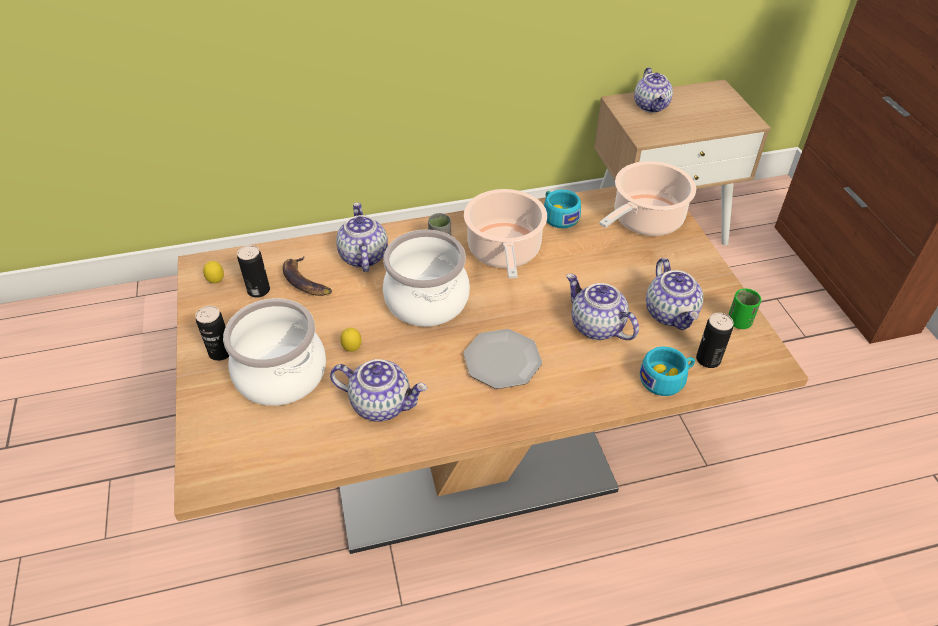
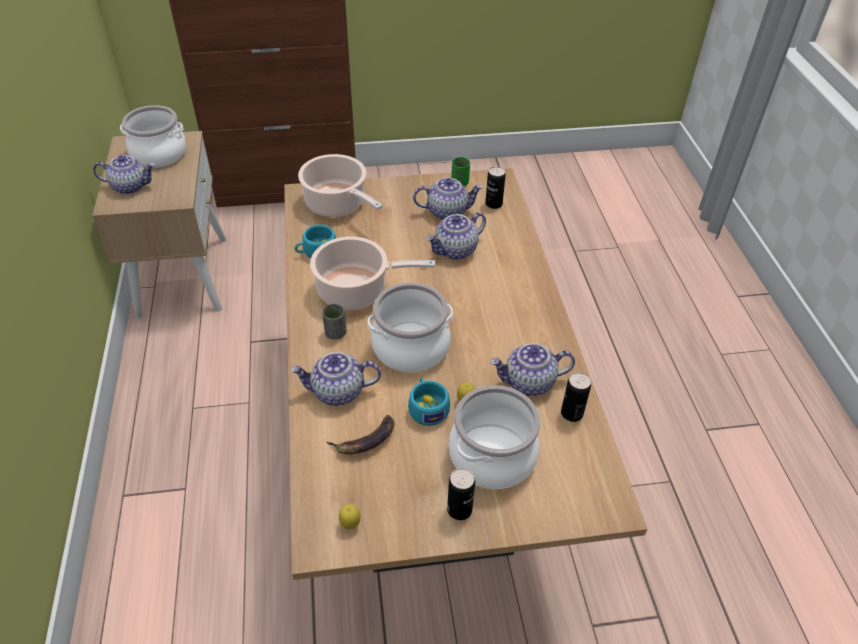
camera: 85 degrees left, 0 degrees up
(258, 290) = (372, 482): can -> can (572, 413)
(382, 404) = (529, 383): teapot -> teapot turned 120 degrees counterclockwise
(501, 361) = (487, 306): plate -> none
(666, 379) = (510, 226): turquoise cup -> turquoise cup (427, 407)
(712, 110) = (159, 154): none -> cooking pot

